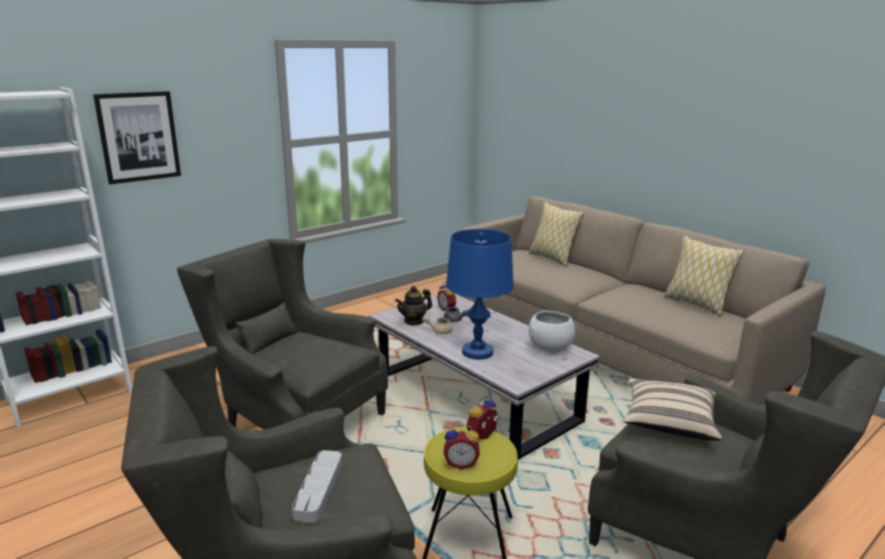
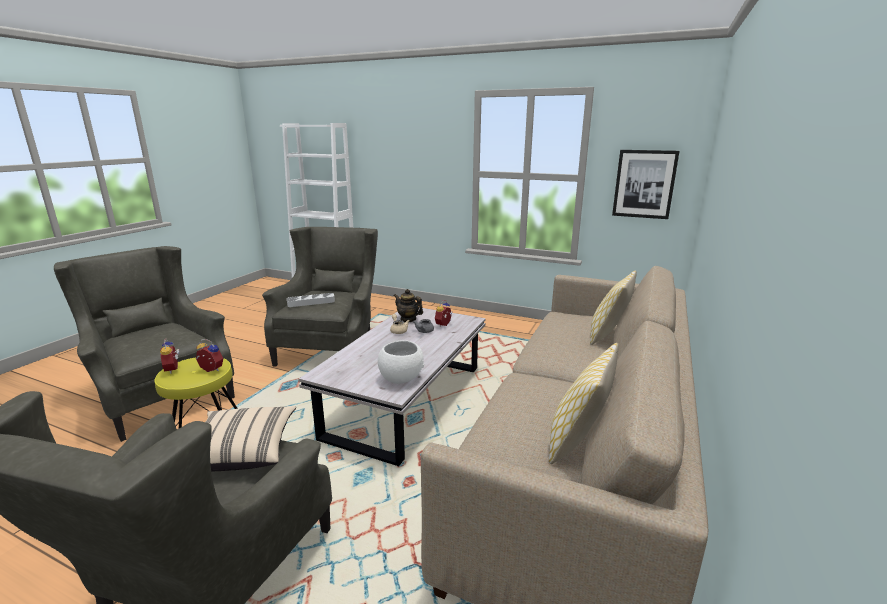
camera: 65 degrees right, 0 degrees up
(138, 137) = (382, 156): picture -> picture (644, 184)
(319, 489) = (150, 338): grey tray -> grey tray (311, 302)
(477, 352) = (368, 350): blue table lamp -> none

